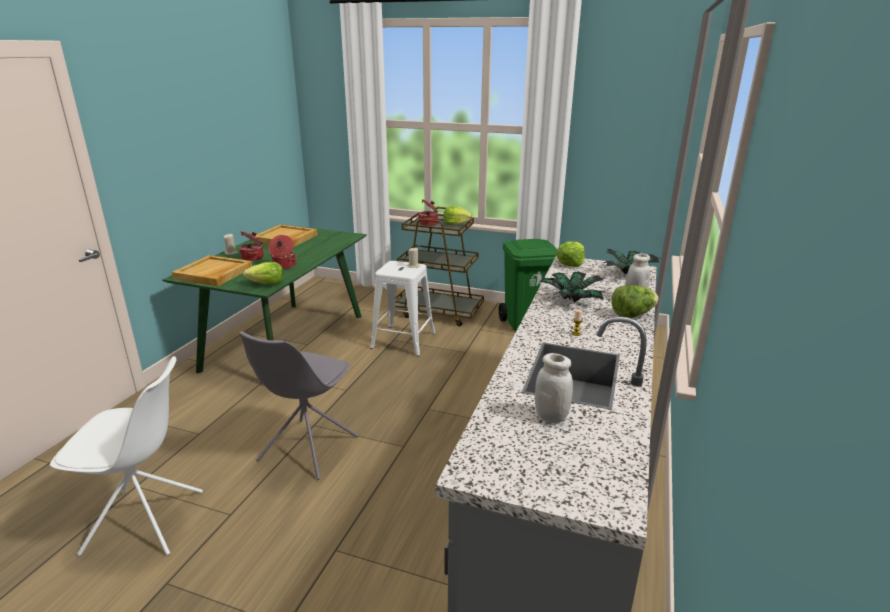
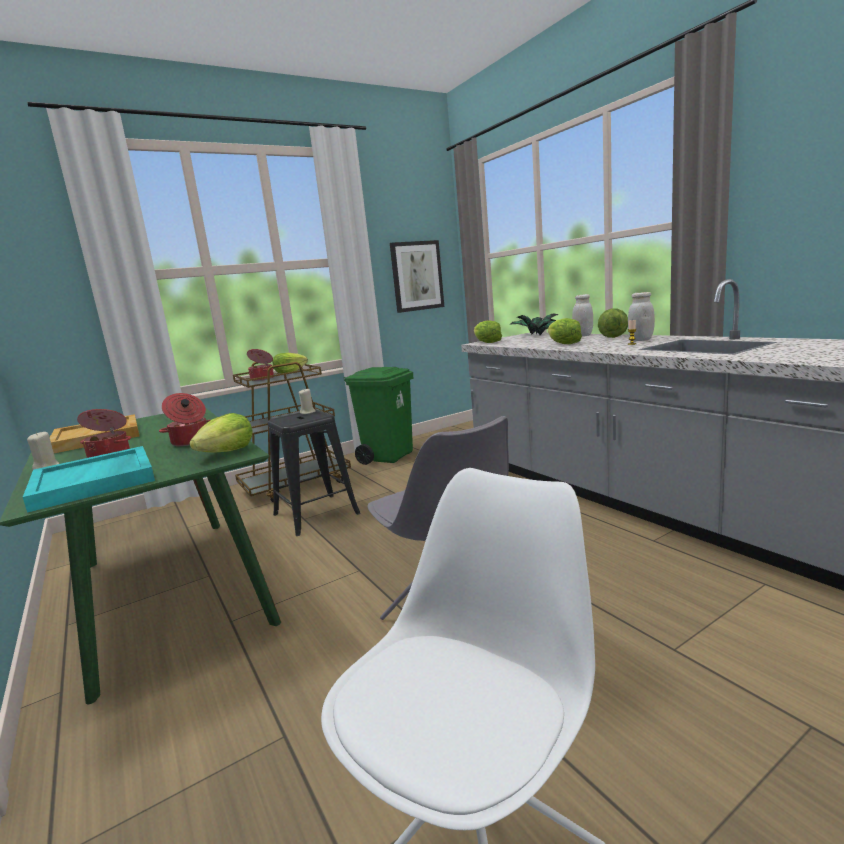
camera: 50 degrees left, 10 degrees down
(213, 273) = (95, 481): beige tray -> turquoise tray
(403, 340) = (316, 514): white stool -> black stool
(551, 416) = (784, 350): white jar -> white jar (640, 340)
(570, 300) = (563, 343): potted plant -> lettuce
(630, 157) = (417, 276): none -> picture

